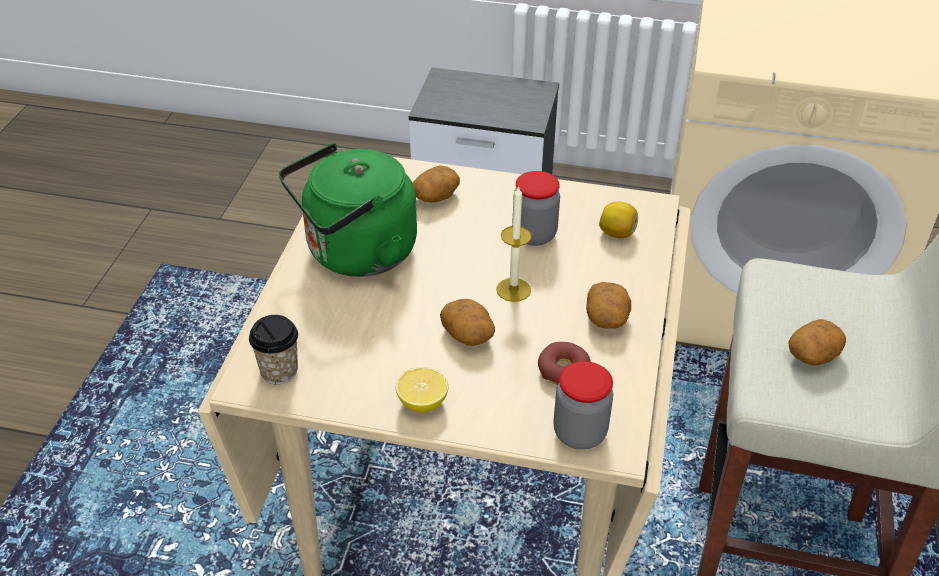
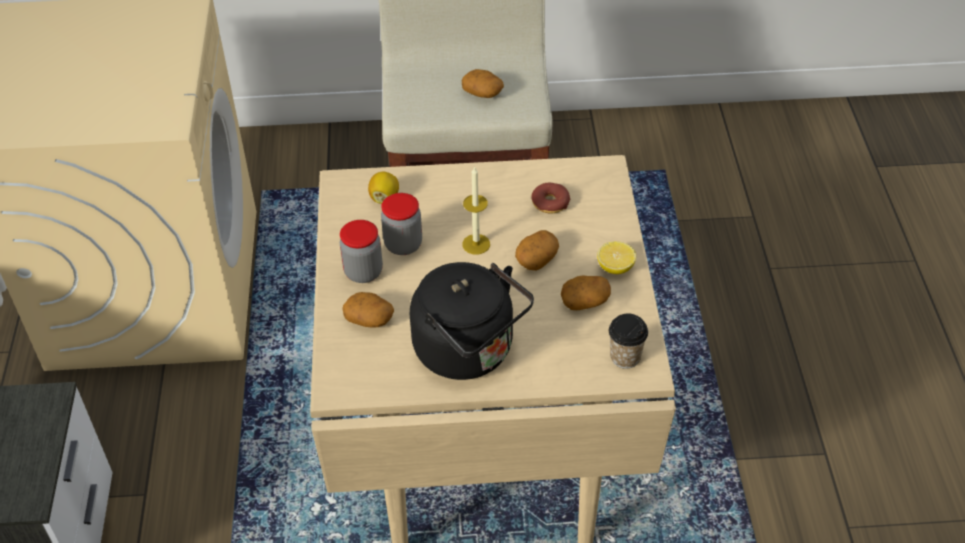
camera: 105 degrees left, 5 degrees up
(356, 254) = (469, 352): green kettle -> black kettle
(579, 433) = (603, 186): jar -> jar (363, 272)
(607, 318) = (487, 189): potato -> potato (585, 301)

